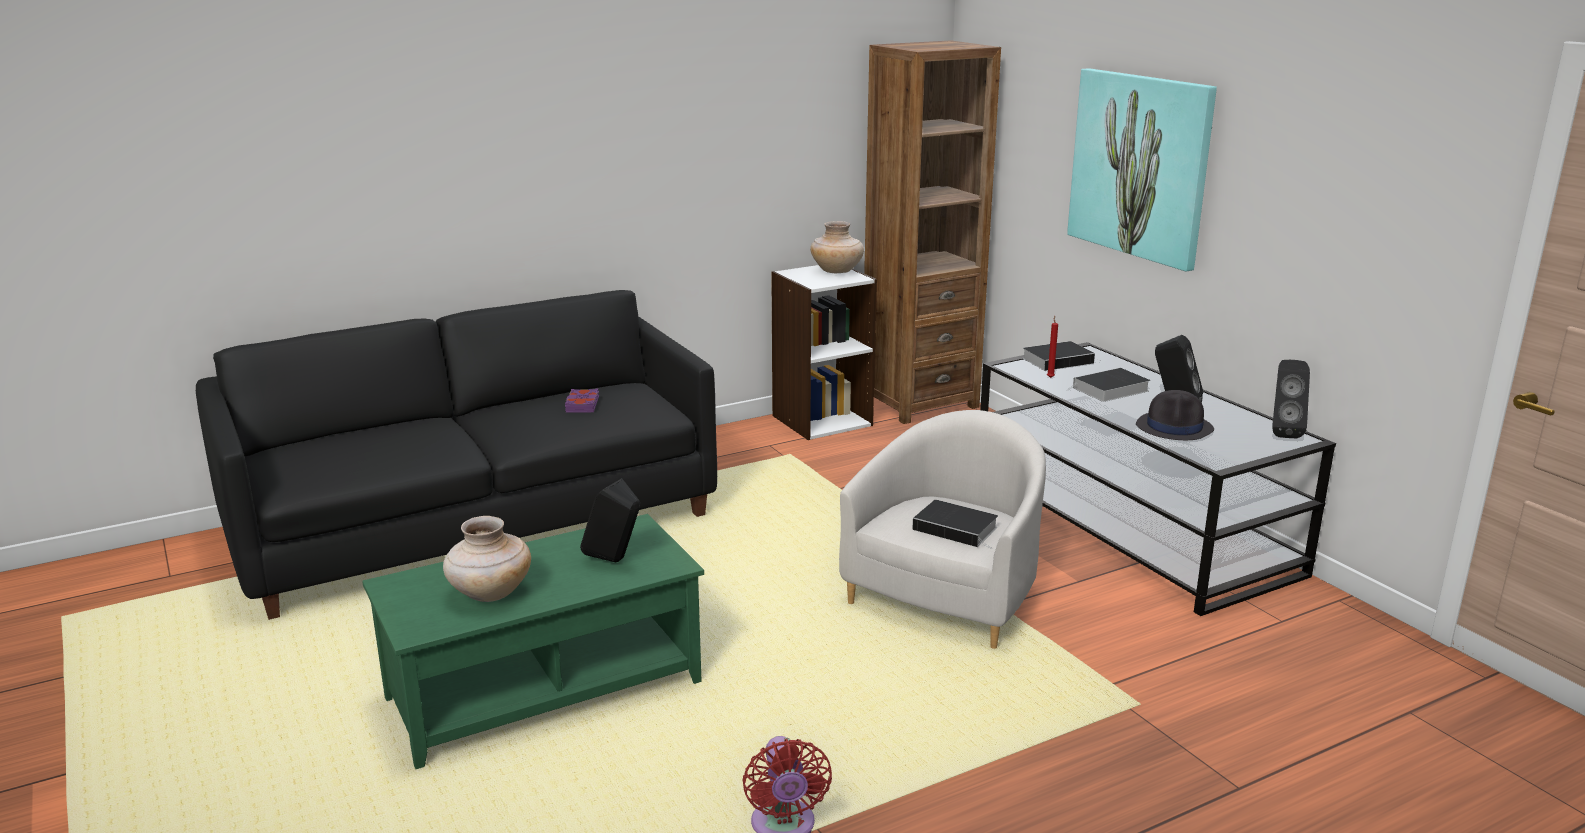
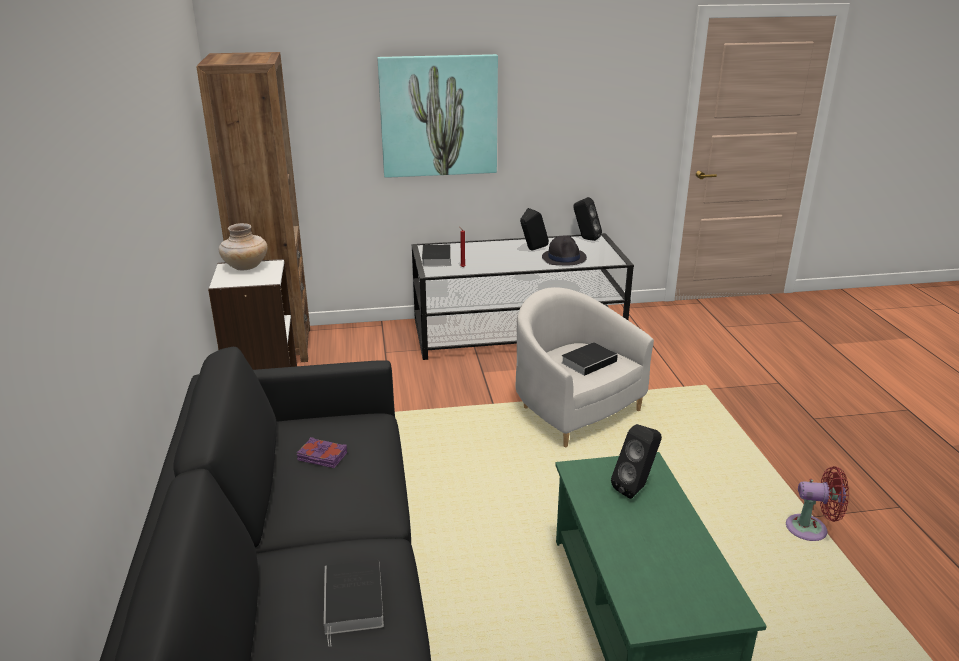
camera: 70 degrees left, 5 degrees up
(490, 593) = (676, 560): beige vase -> none
(1109, 390) = (496, 258): book -> book (354, 603)

